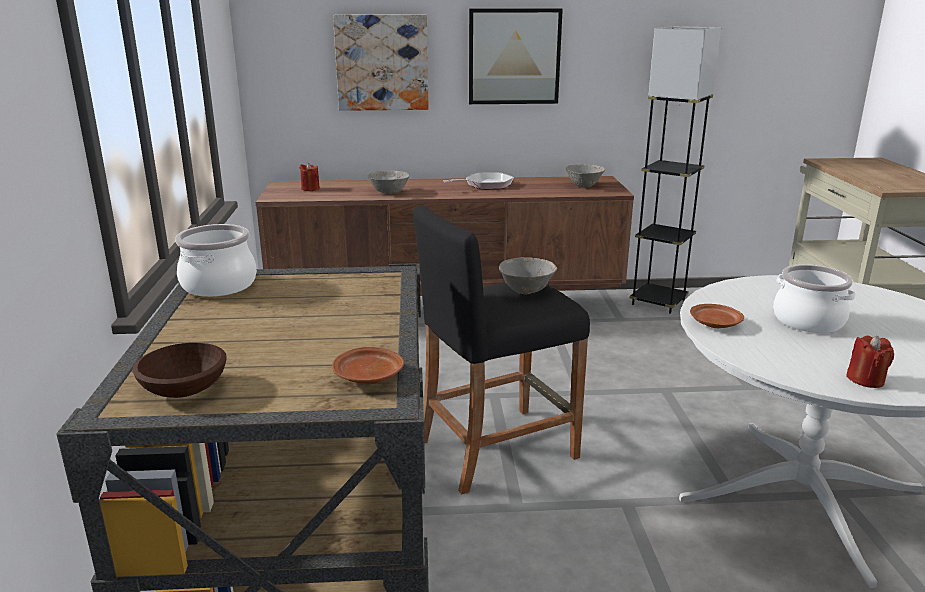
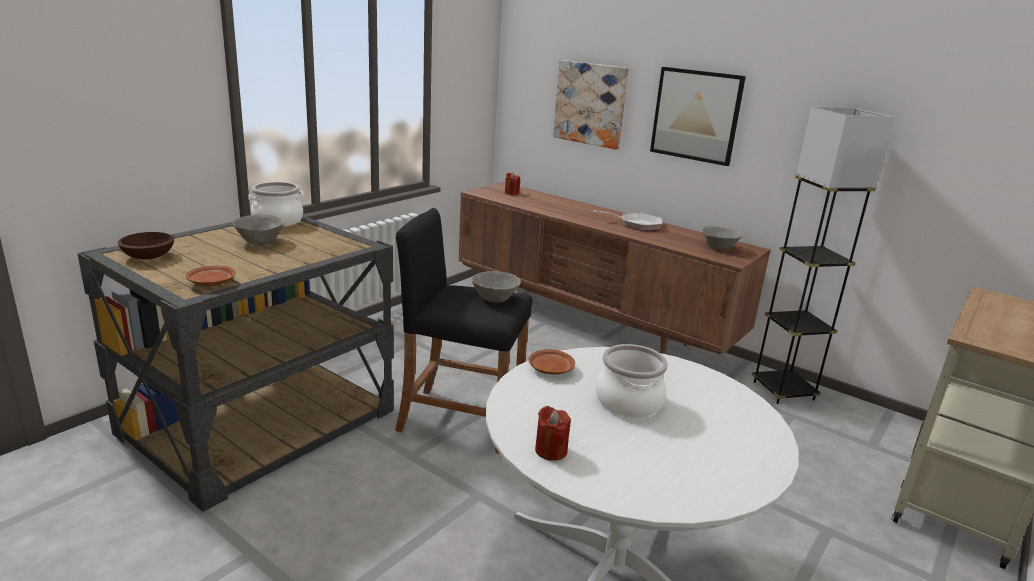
camera: 40 degrees right, 0 degrees up
(388, 192) = (554, 209): grey bowl -> grey bowl (260, 242)

